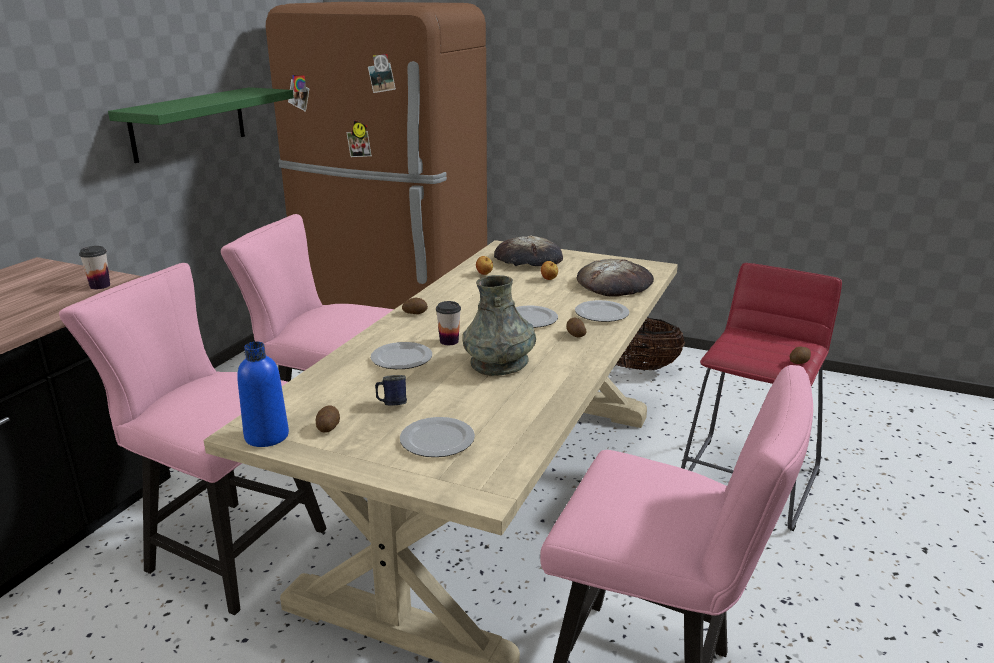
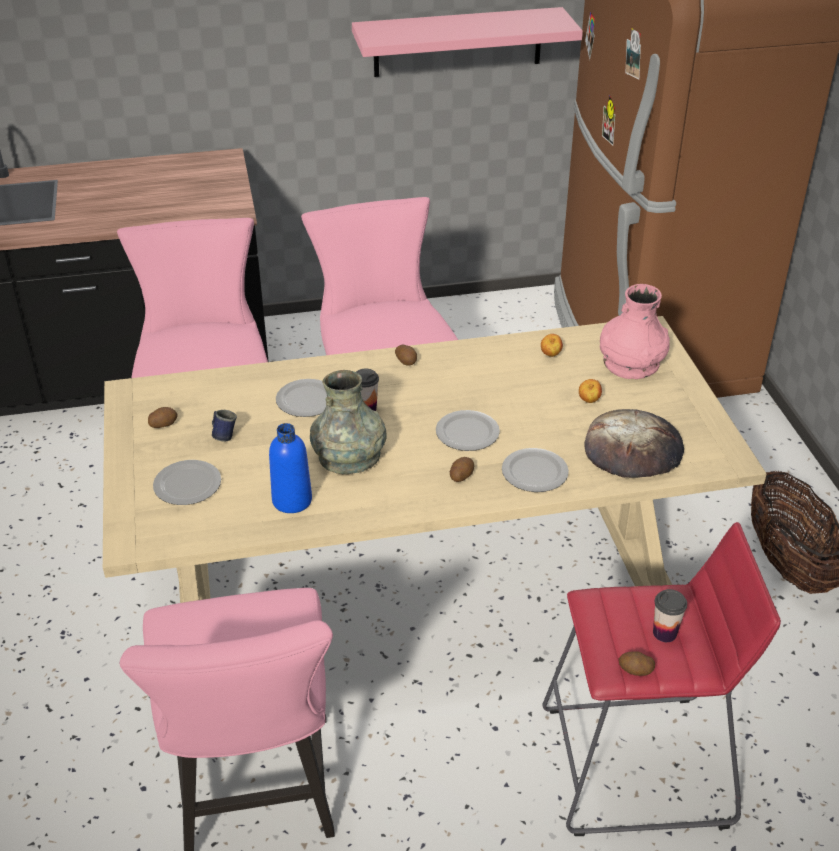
camera: 55 degrees right, 15 degrees up
(100, 286) = (217, 205): cup -> cup (664, 633)
(189, 123) = (458, 42): green shelf -> pink shelf
(266, 436) = (129, 404): blue bottle -> blue bottle (292, 500)
(528, 259) = (631, 363): bread -> pink vase

